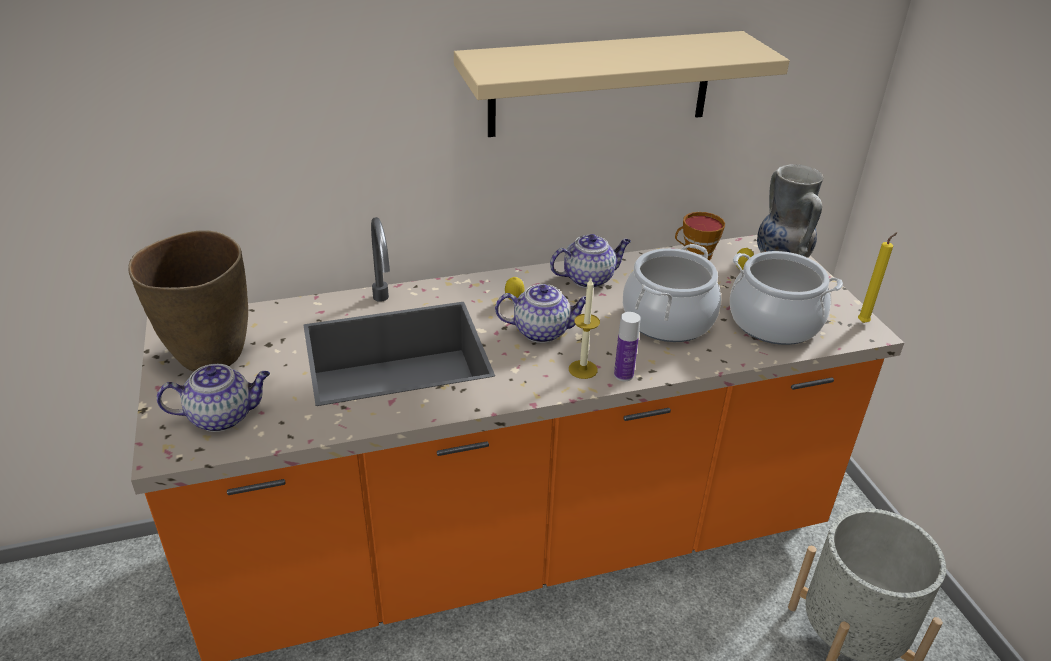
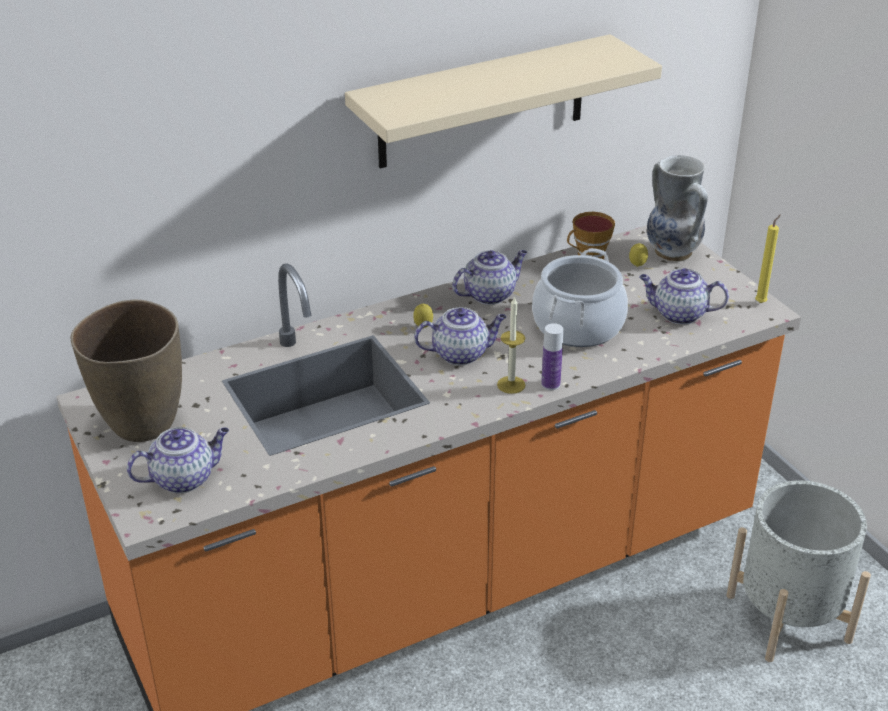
camera: 10 degrees left, 0 degrees up
(774, 322) = (678, 314): cooking pot -> teapot

